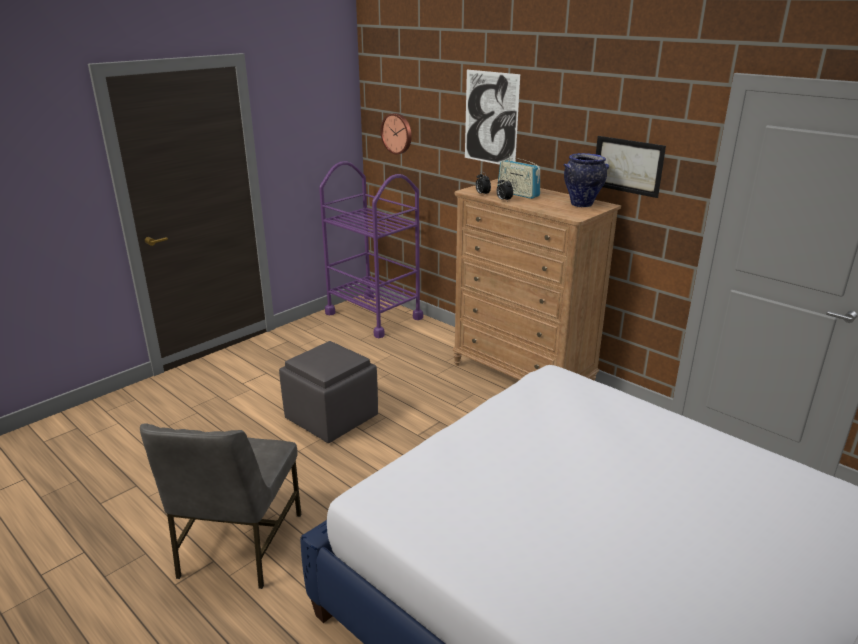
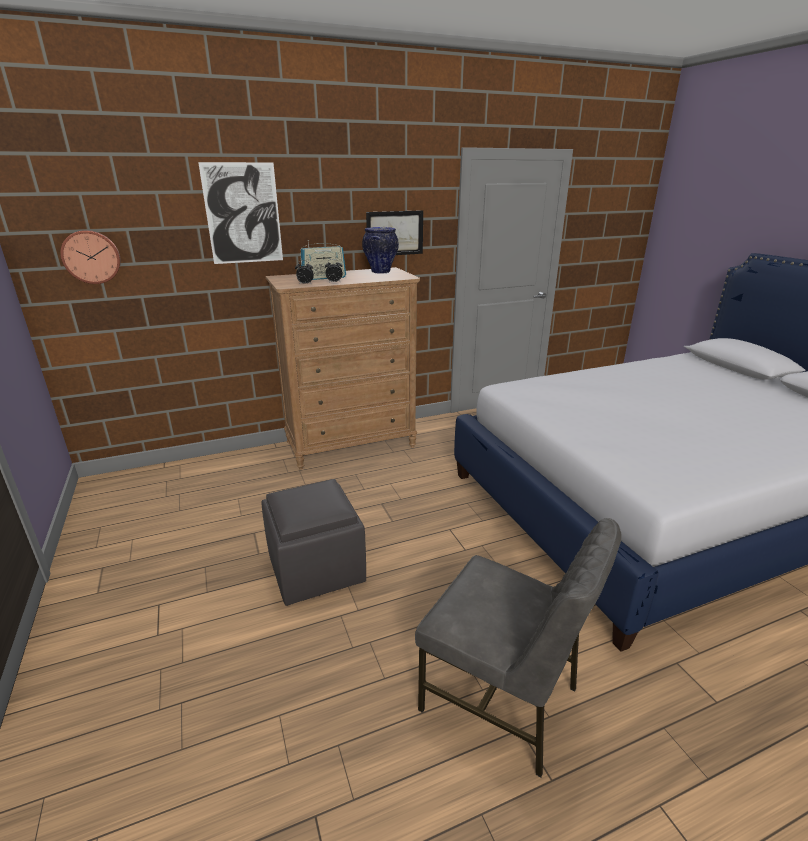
camera: 65 degrees left, 0 degrees up
(374, 316) = (141, 488): purple cart -> none

